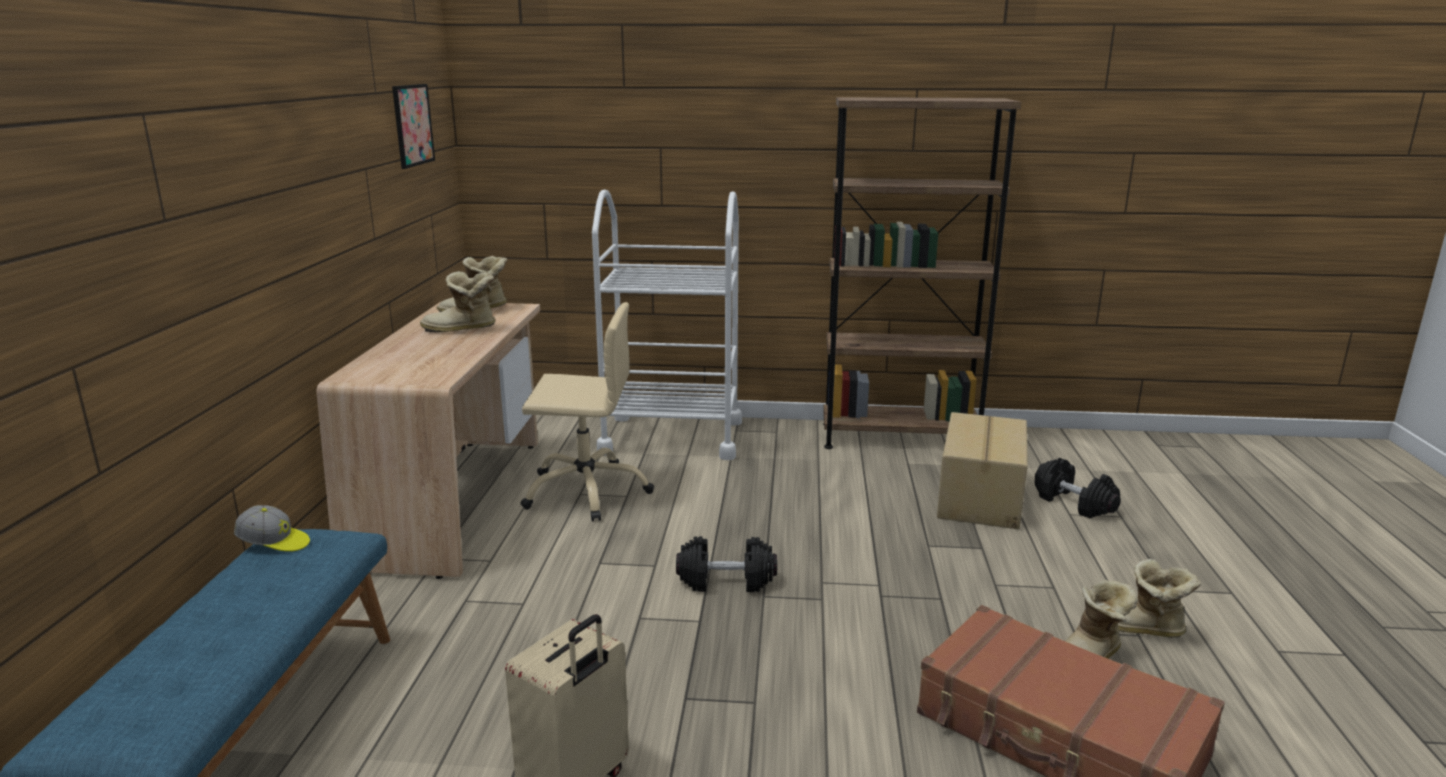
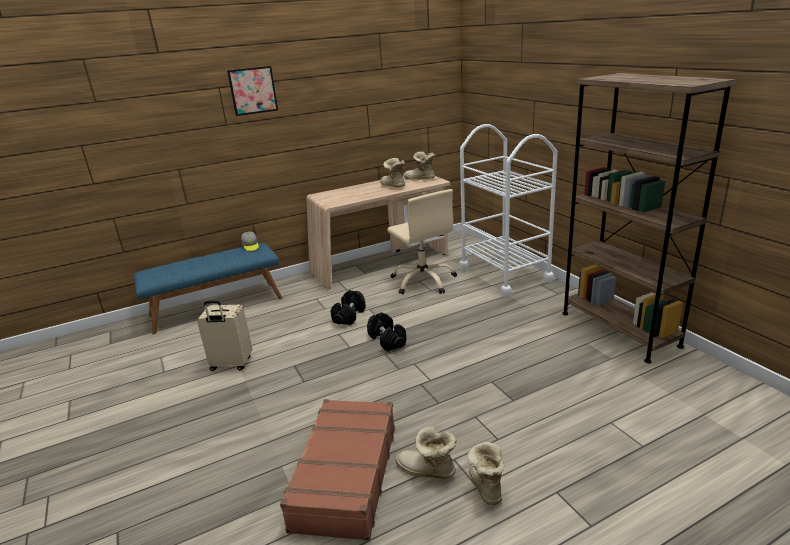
camera: 60 degrees right, 5 degrees up
(413, 125) = (413, 82): picture -> picture (253, 90)
(981, 497) = (581, 381): cardboard box -> none
(1074, 503) = (631, 420): black dumbbell -> black dumbbell (349, 316)

